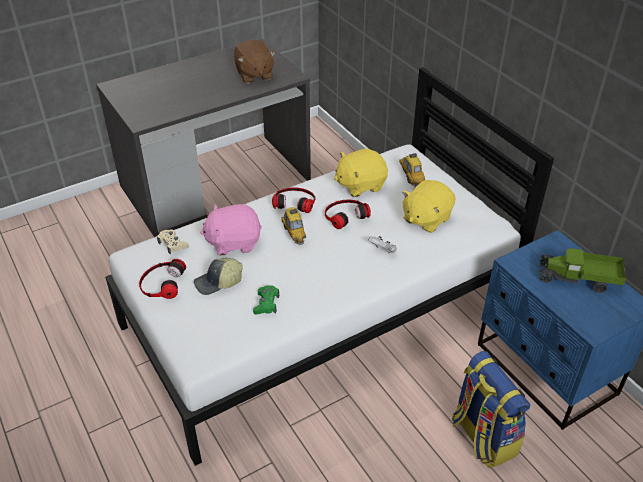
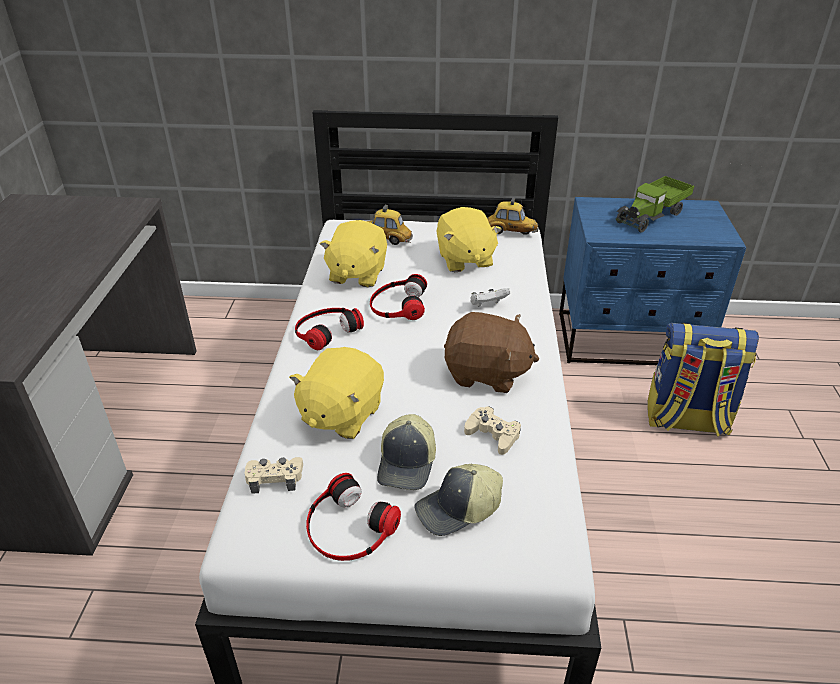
camera: 55 degrees left, 5 degrees down
(200, 314) = (458, 510): none -> cap
(233, 242) = (341, 414): pink plush toy -> yellow plush toy
(254, 75) = (79, 228): brown plush toy -> brown plush toy (486, 374)
(266, 304) = (493, 434): green game controller -> beige game controller
(294, 233) = (384, 355): toy car -> toy car (510, 232)

